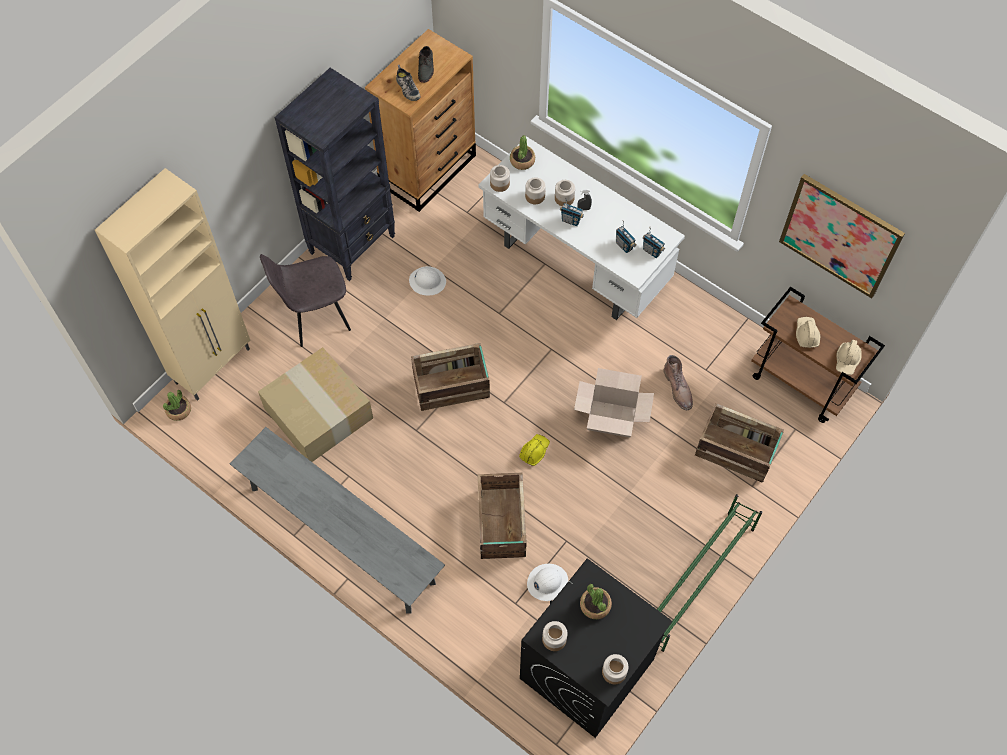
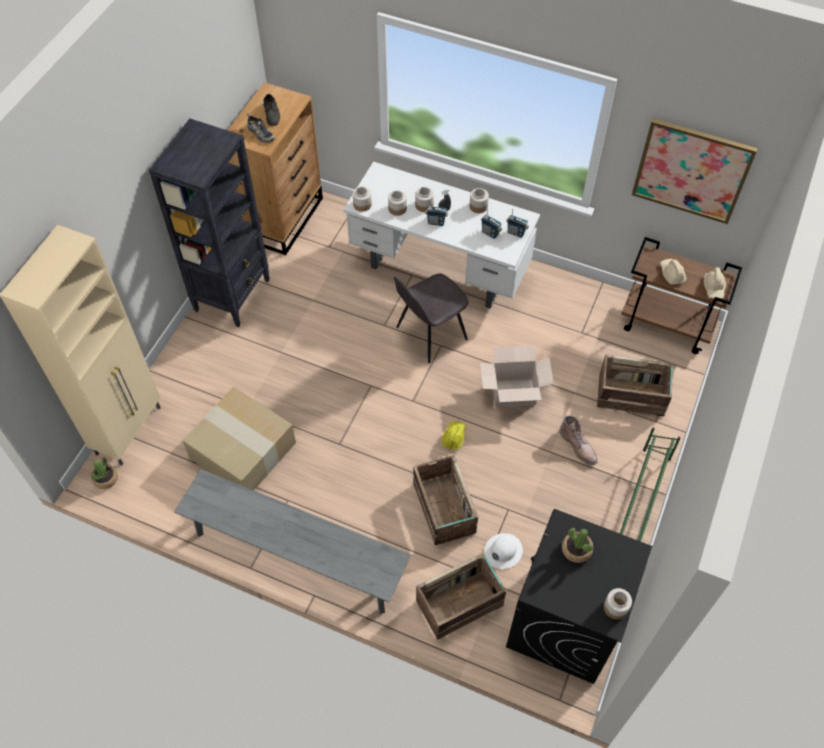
camera: 15 degrees left, 5 degrees down
(314, 316) = (214, 364): grey chair -> grey chair (429, 334)
(427, 281) = (311, 312): white hard hat -> none
(452, 386) = (361, 397): crate -> crate (460, 603)
(522, 161) = (376, 182): potted plant -> none
(554, 639) = (548, 591): jar -> jar (478, 206)
(678, 388) = (563, 353): brown boot -> brown boot (578, 446)

